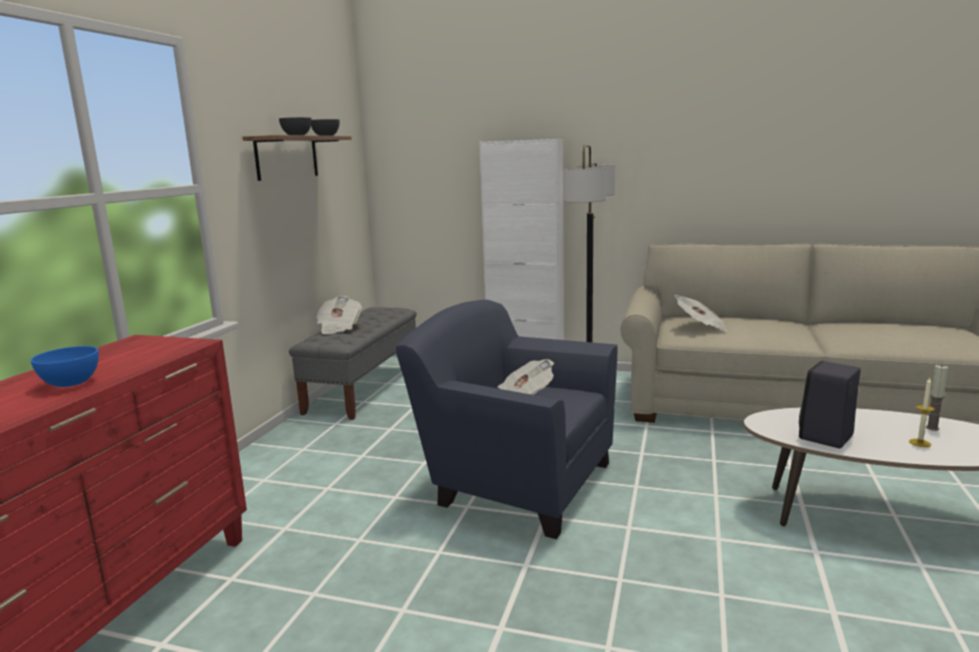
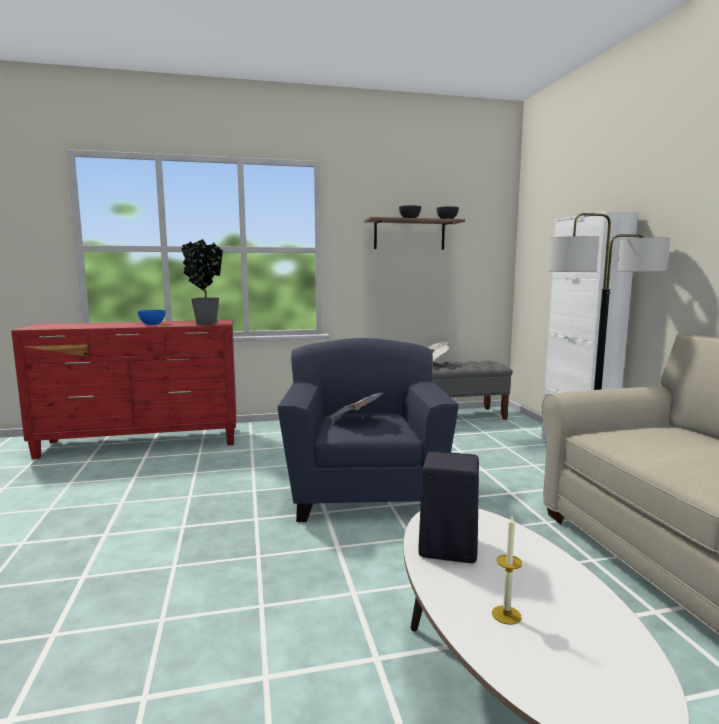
camera: 60 degrees right, 5 degrees down
(155, 351) = (204, 323): none -> potted plant
(701, 327) = (648, 436): newspaper -> none
(932, 428) = (585, 628): candle -> none

